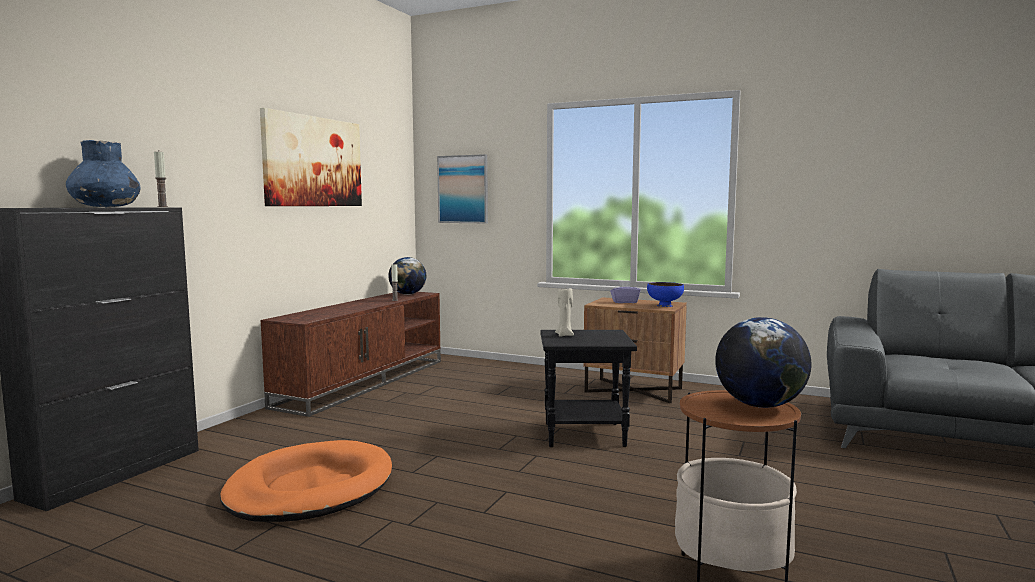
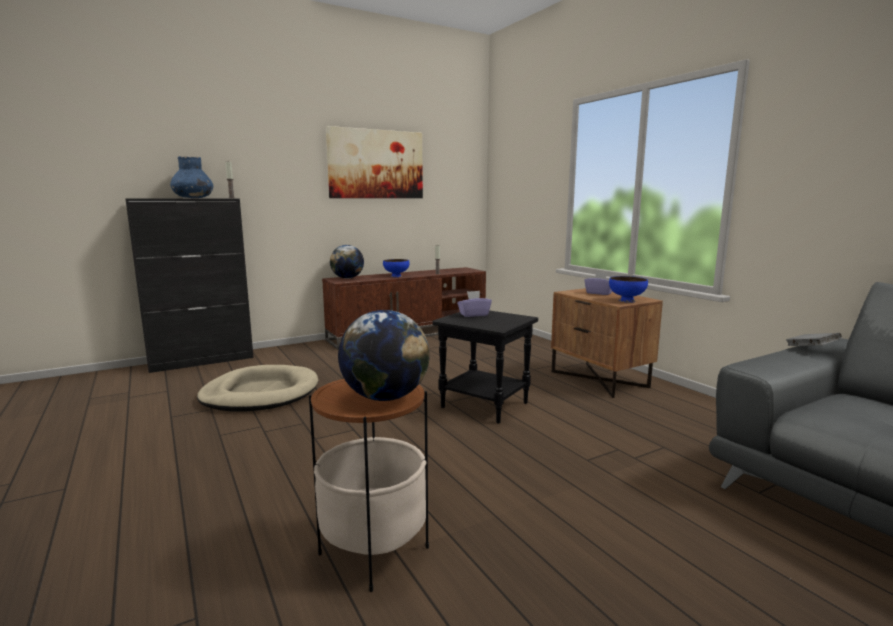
camera: 35 degrees right, 5 degrees up
(310, 488) = (260, 393): orange dog bed -> beige dog bed
(355, 307) = (396, 276): none -> blue bowl
(408, 294) = (460, 270): globe -> globe (347, 278)
(463, 189) = (514, 183): picture -> none
(565, 335) = (474, 314): beige candle -> purple tissue box
(851, 325) = (811, 349): none -> grey book

